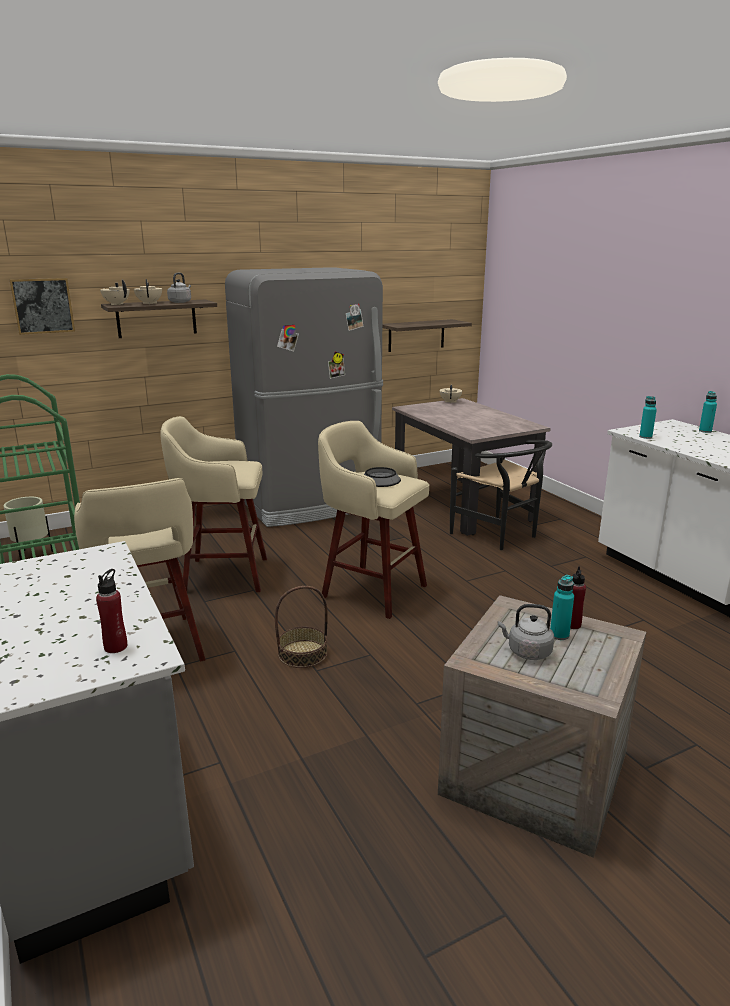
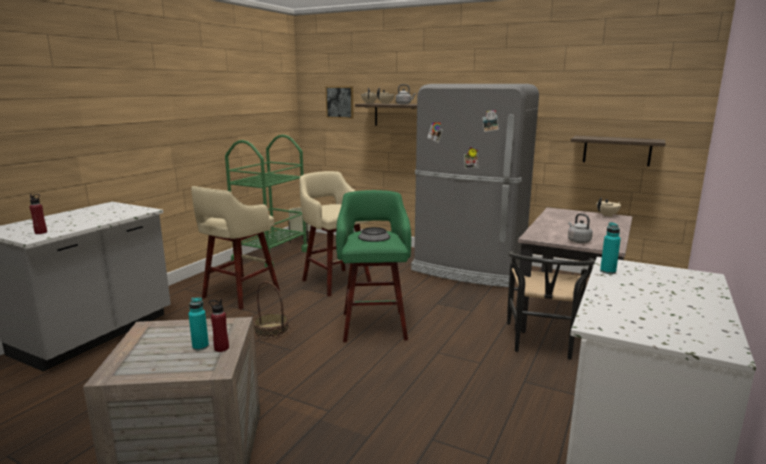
camera: 55 degrees right, 5 degrees down
(371, 590) = (374, 324): beige stool -> green stool
(527, 652) = (167, 341): grey kettle -> grey kettle (578, 241)
(705, 431) = (711, 293): turquoise bottle -> none

